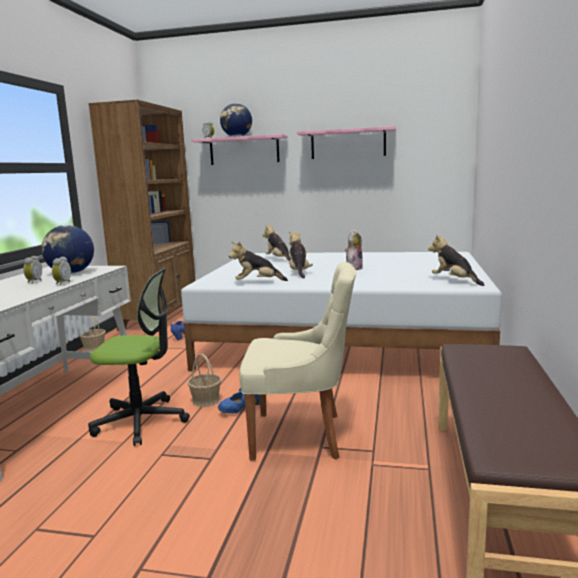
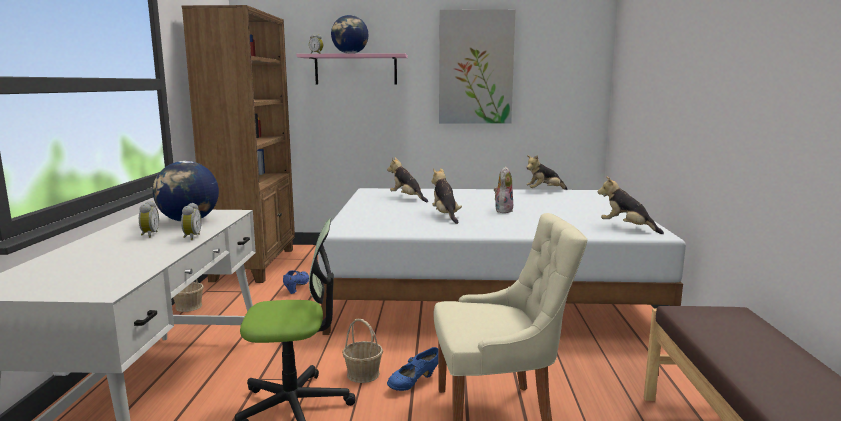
camera: 10 degrees left, 0 degrees up
(257, 283) = (407, 229): plush toy -> plush toy (544, 191)
(348, 144) = (476, 67): pink shelf -> picture

